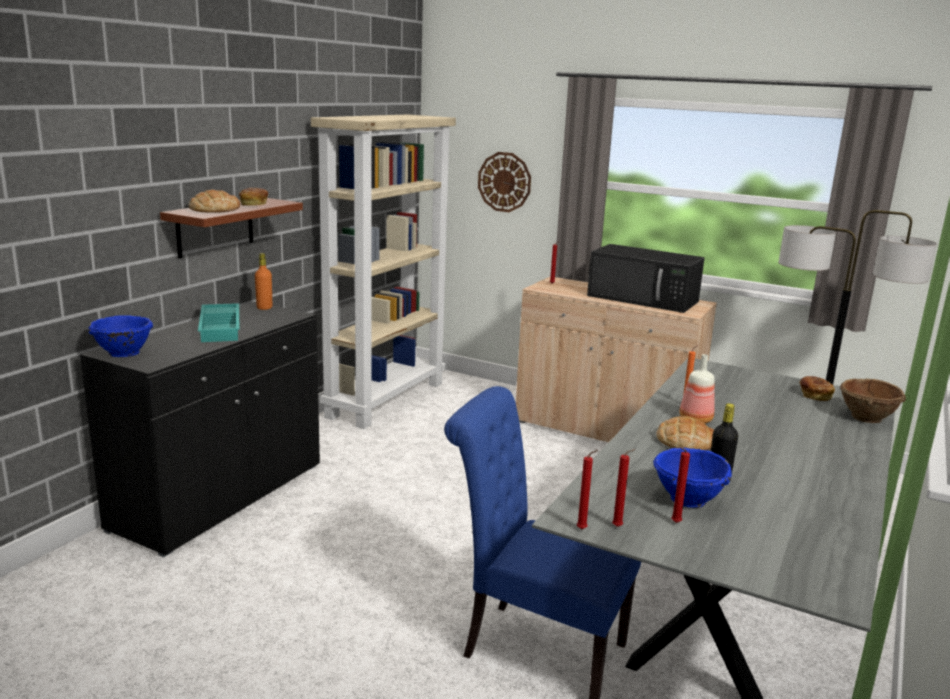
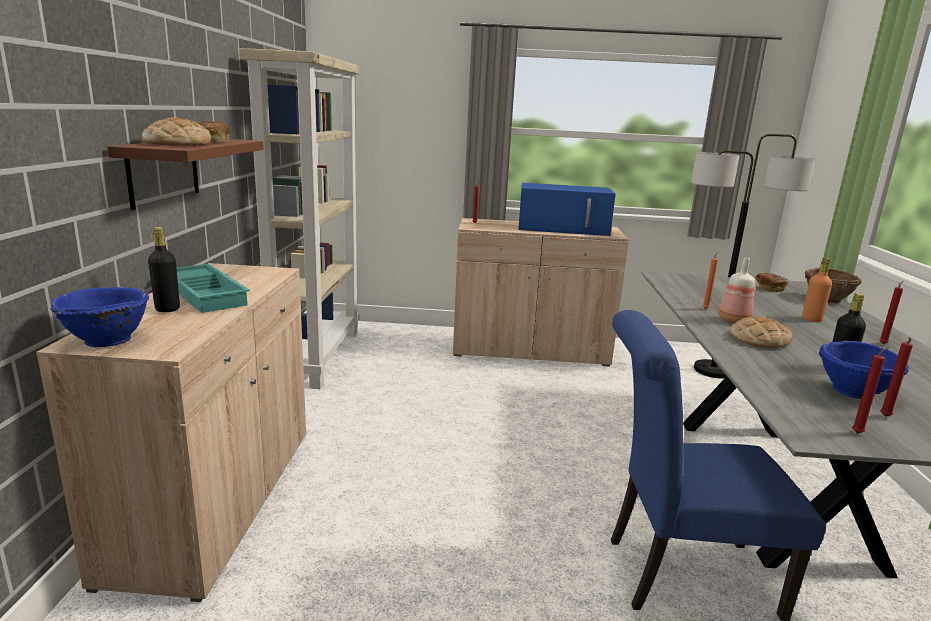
camera: 25 degrees left, 0 degrees up
(183, 336) = (167, 309): none -> black bottle
(220, 496) = (217, 500): black cabinet -> beige cabinet
(264, 308) = (230, 268): orange bottle -> orange bottle (811, 319)
(504, 182) = (404, 132): wall clock -> none
(583, 529) = (840, 444): red candle -> red candle (883, 344)
(644, 299) = (564, 228): black microwave -> blue microwave

